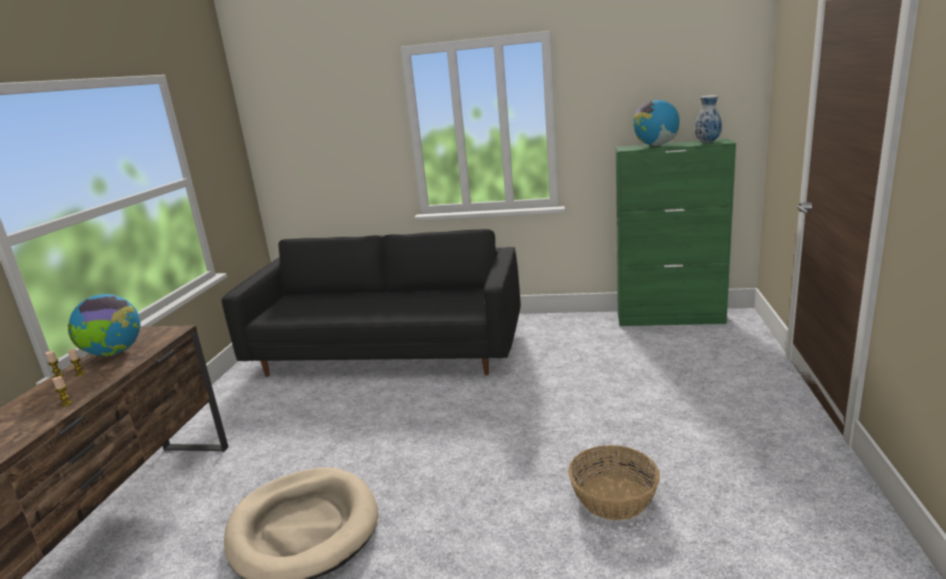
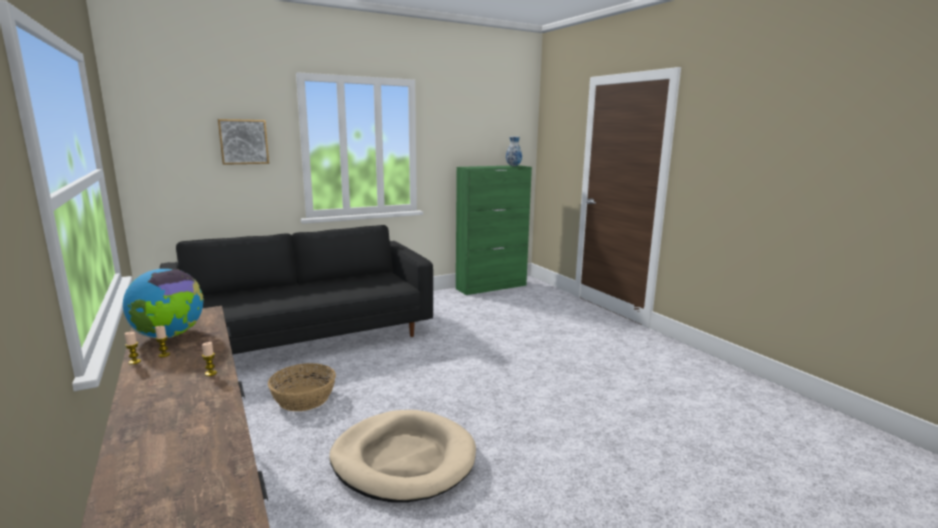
camera: 40 degrees left, 5 degrees down
(352, 132) = (243, 141): none -> picture
(613, 497) = (578, 377): basket -> basket (303, 399)
(655, 146) = (485, 166): globe -> none

